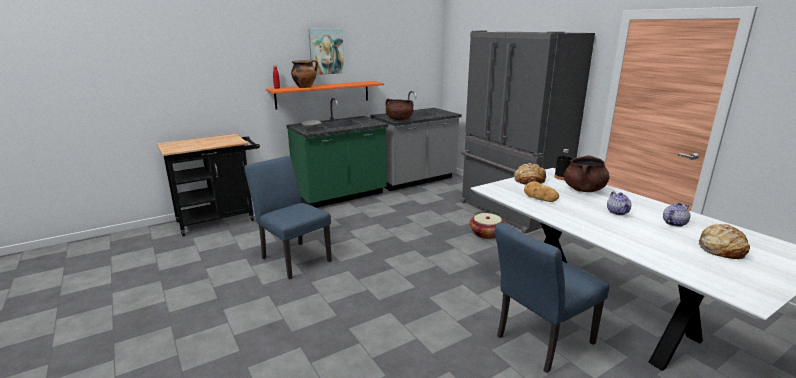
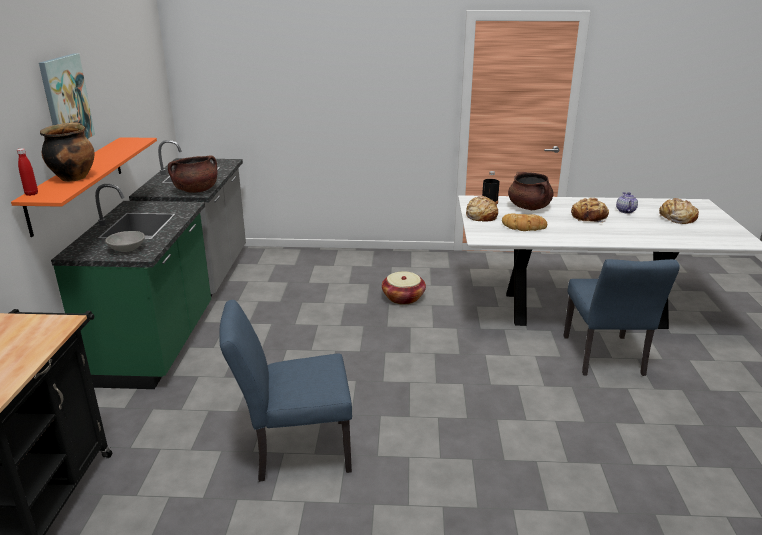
camera: 55 degrees left, 5 degrees up
(509, 211) = (372, 264): grey fridge -> none
(618, 212) = (589, 217): teapot -> bread

